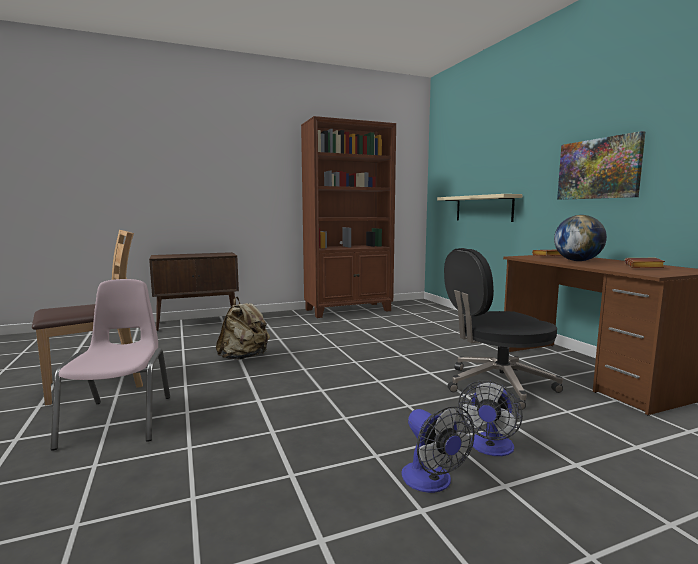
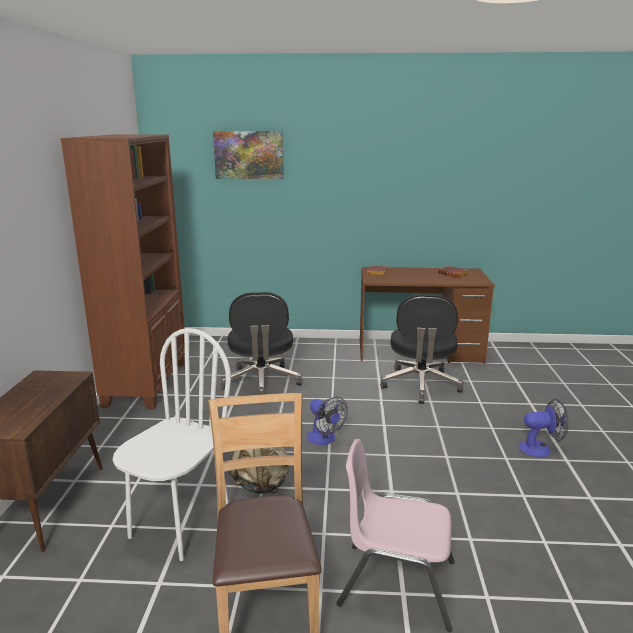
camera: 65 degrees left, 10 degrees up
(185, 348) = (179, 525): none -> white chair
(395, 331) = (261, 382): none -> black office chair
(483, 208) = (258, 228): beige shelf -> none
(490, 448) = (507, 419): fan -> fan (324, 439)
(577, 261) = (411, 276): globe -> none
(598, 169) = (389, 200): picture -> picture (249, 155)

